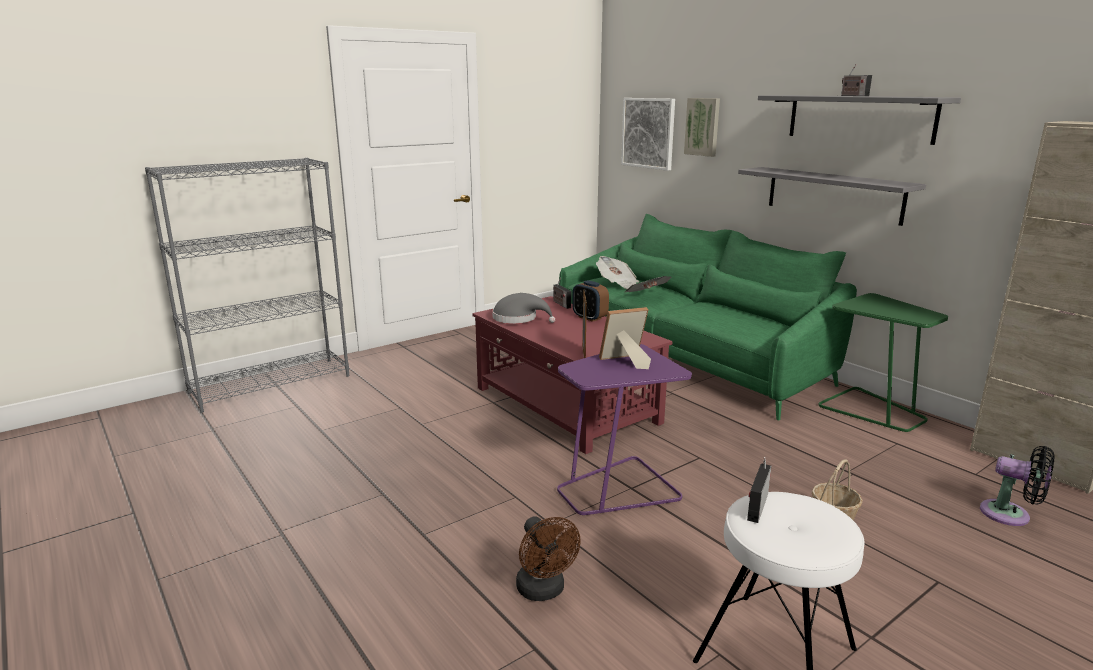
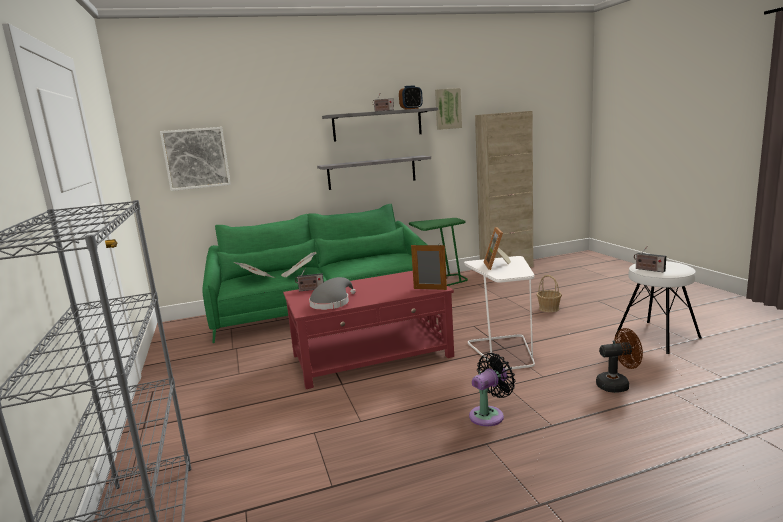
camera: 70 degrees left, 5 degrees down
(589, 318) = (354, 283): alarm clock -> alarm clock (411, 109)
(617, 489) = (504, 352): purple side table -> white side table
(703, 126) = (257, 145): picture -> picture (448, 109)
(1010, 515) = (547, 280): black fan -> black fan (489, 415)

